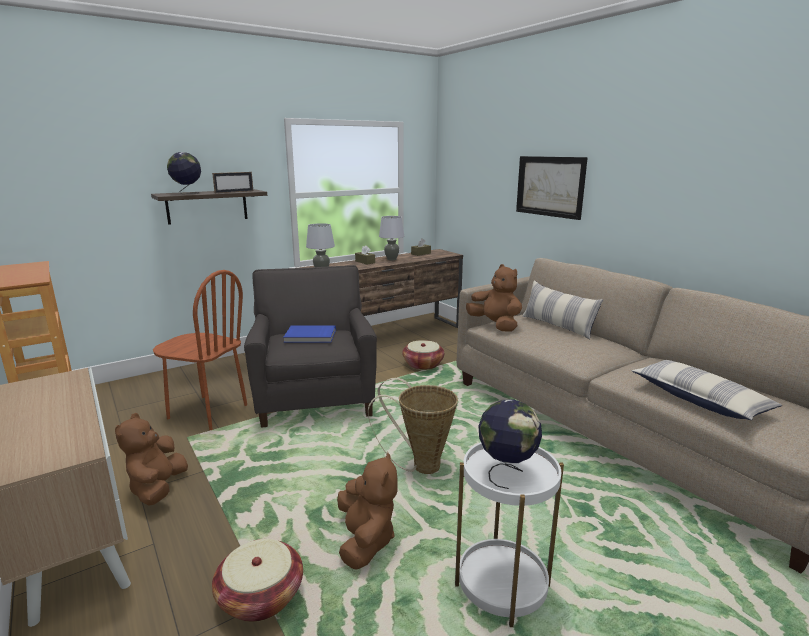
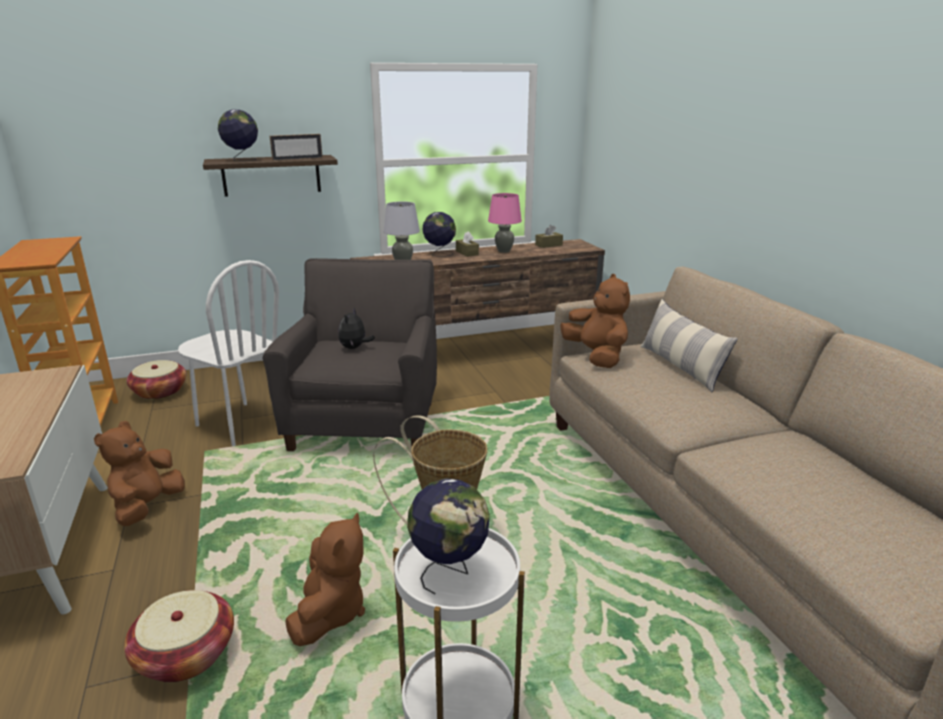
camera: 15 degrees right, 5 degrees up
(207, 412) = (240, 423): brown chair -> white chair
(310, 336) = (354, 348): blue book -> plush toy
(344, 264) = (439, 254): none -> globe
(391, 259) = (504, 251): grey table lamp -> pink table lamp
(423, 365) = (519, 394): basket -> basket (160, 392)
(550, 186) = (711, 163): picture -> none
(699, 399) = (810, 508): pillow -> none

